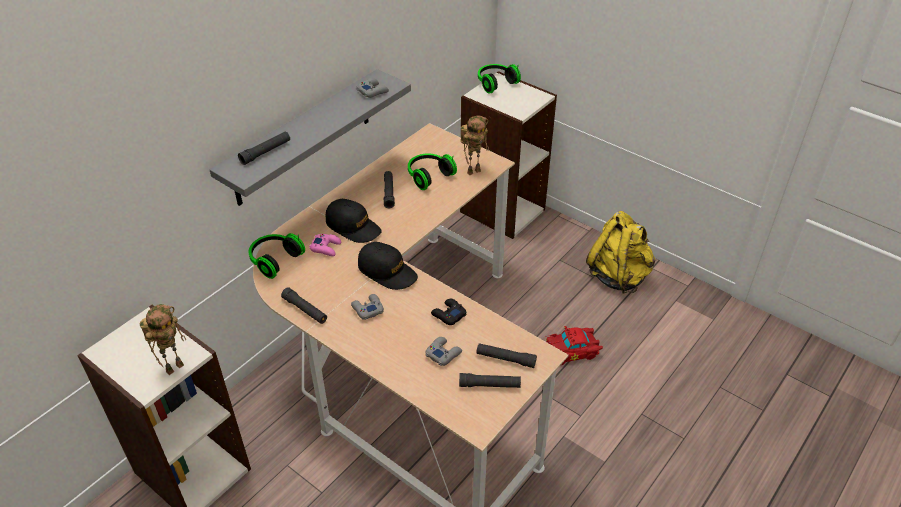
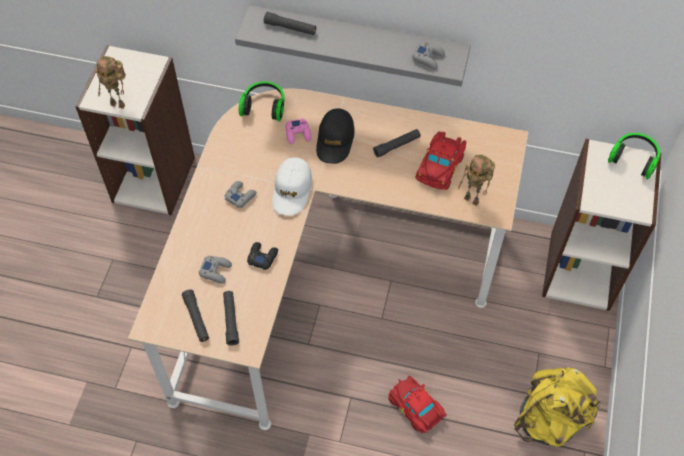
camera: 65 degrees right, 15 degrees up
(305, 310) = (219, 154): black flashlight -> none
(387, 271) = (292, 190): black cap -> white cap
(428, 176) = (441, 166): headphones -> red toy car

